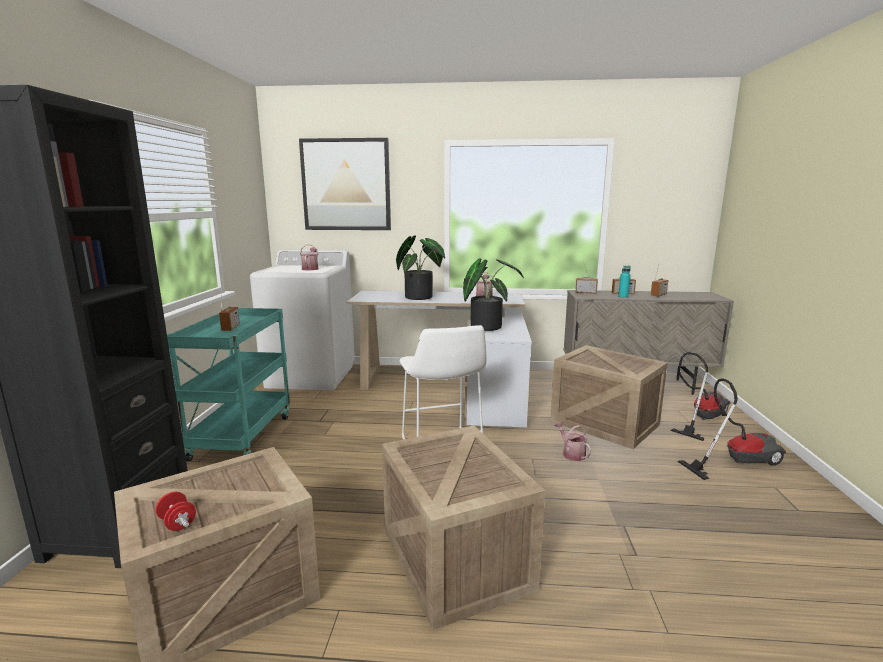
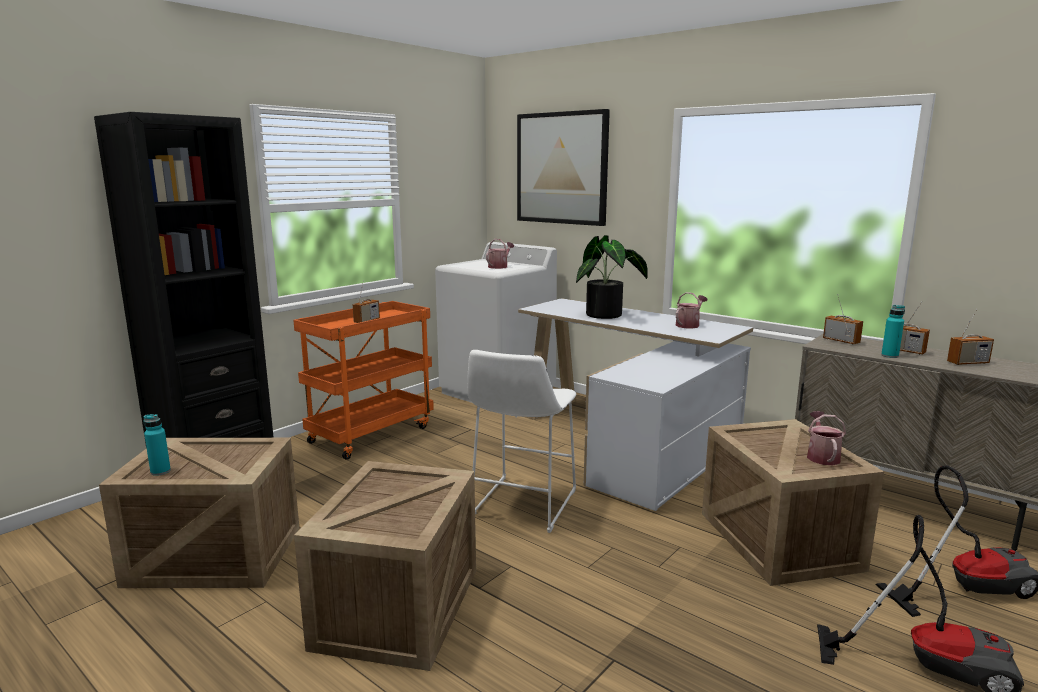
camera: 35 degrees right, 0 degrees up
(177, 523) = (160, 471): red dumbbell -> turquoise bottle
(242, 436) = (371, 433): turquoise cart -> orange cart
(486, 326) = (645, 364): potted plant -> none
(571, 453) = (672, 560): watering can -> watering can (822, 456)

